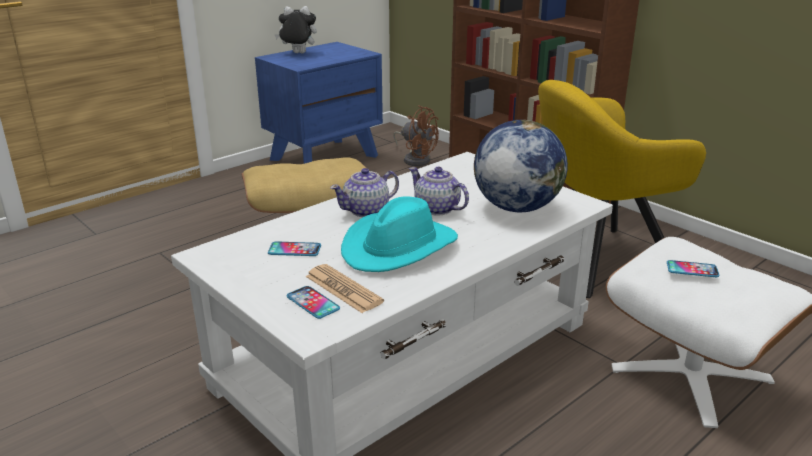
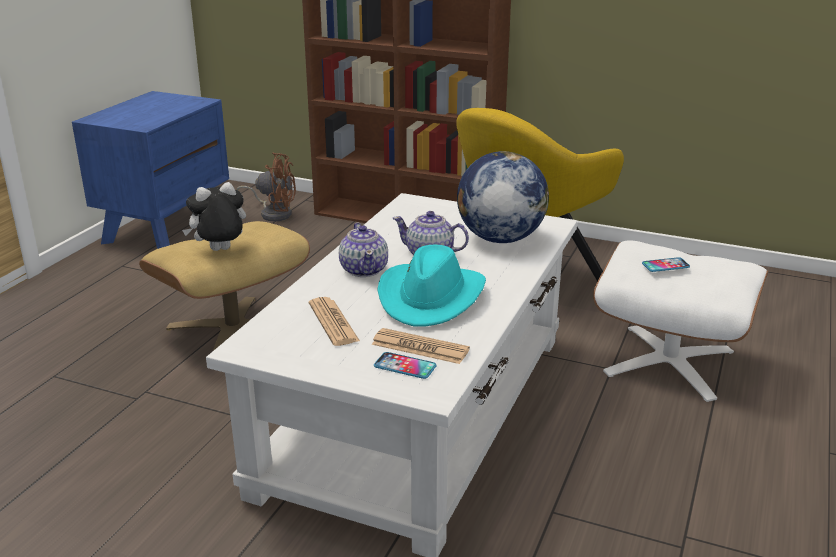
camera: 25 degrees left, 0 degrees up
(294, 250) = (333, 322): phone -> newspaper
(297, 53) = (122, 111): plush toy -> plush toy (220, 251)
(367, 210) = (364, 269): teapot -> teapot turned 45 degrees counterclockwise

